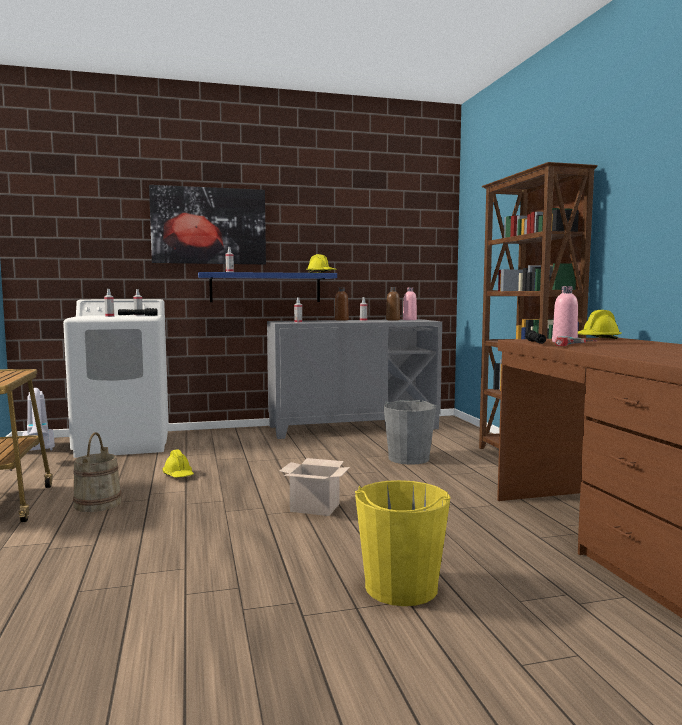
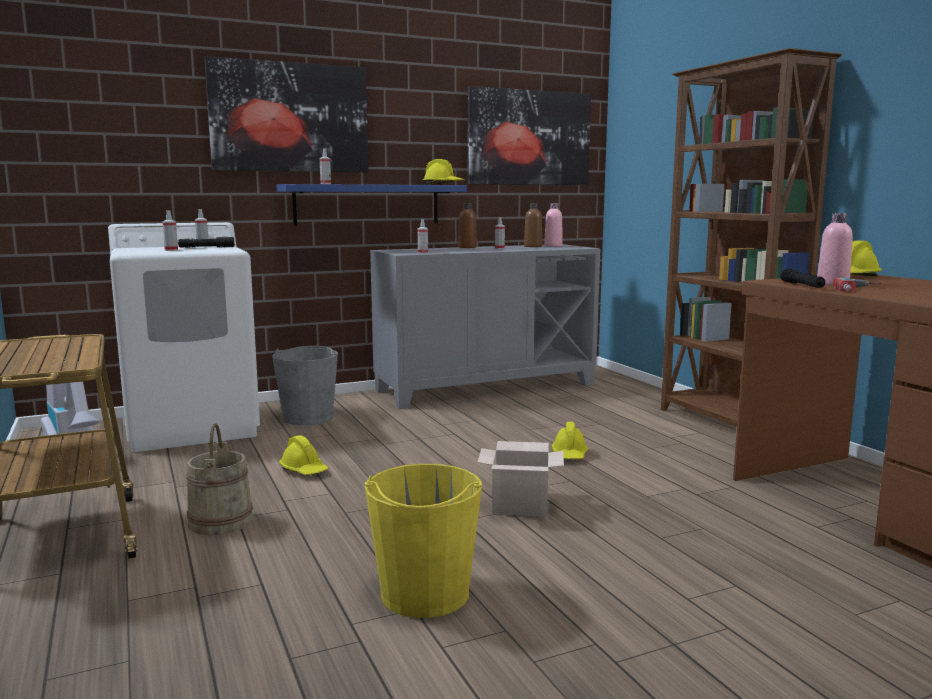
camera: 10 degrees left, 5 degrees up
(380, 476) = (569, 455): none -> yellow hard hat
(393, 238) = (529, 138): none -> picture
(401, 587) = (707, 610): yellow bucket -> yellow bucket (424, 594)
(409, 458) = (587, 428): grey bucket -> grey bucket (308, 417)

